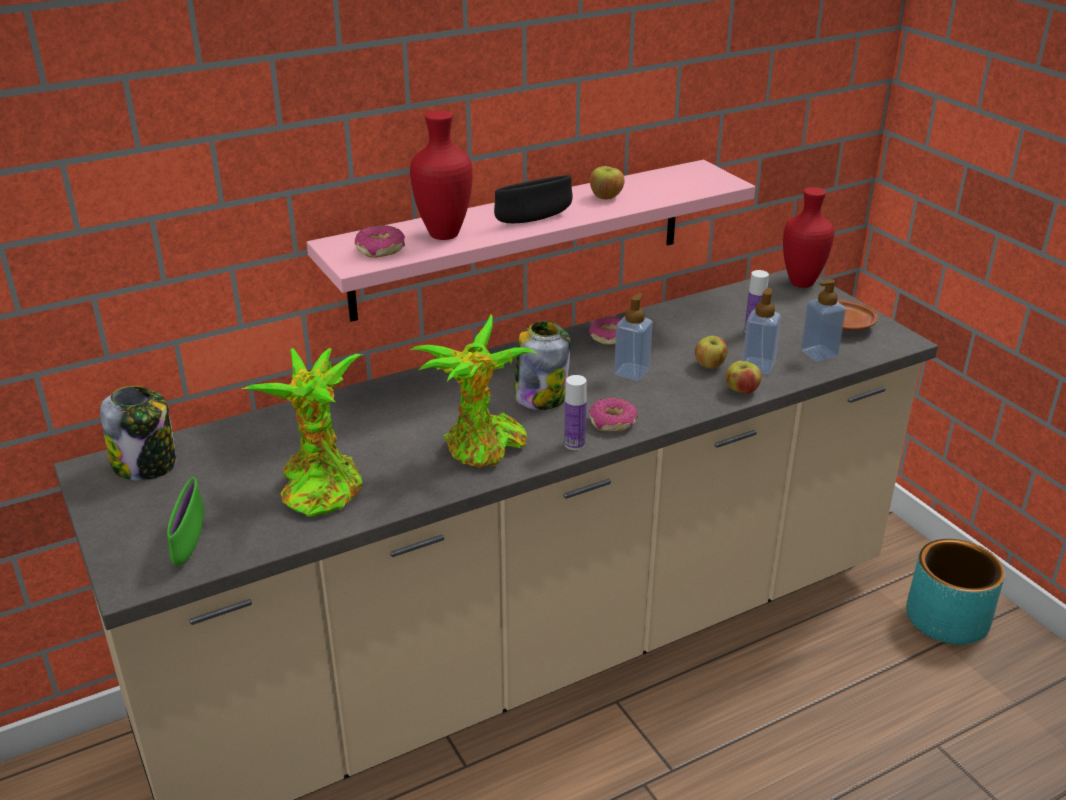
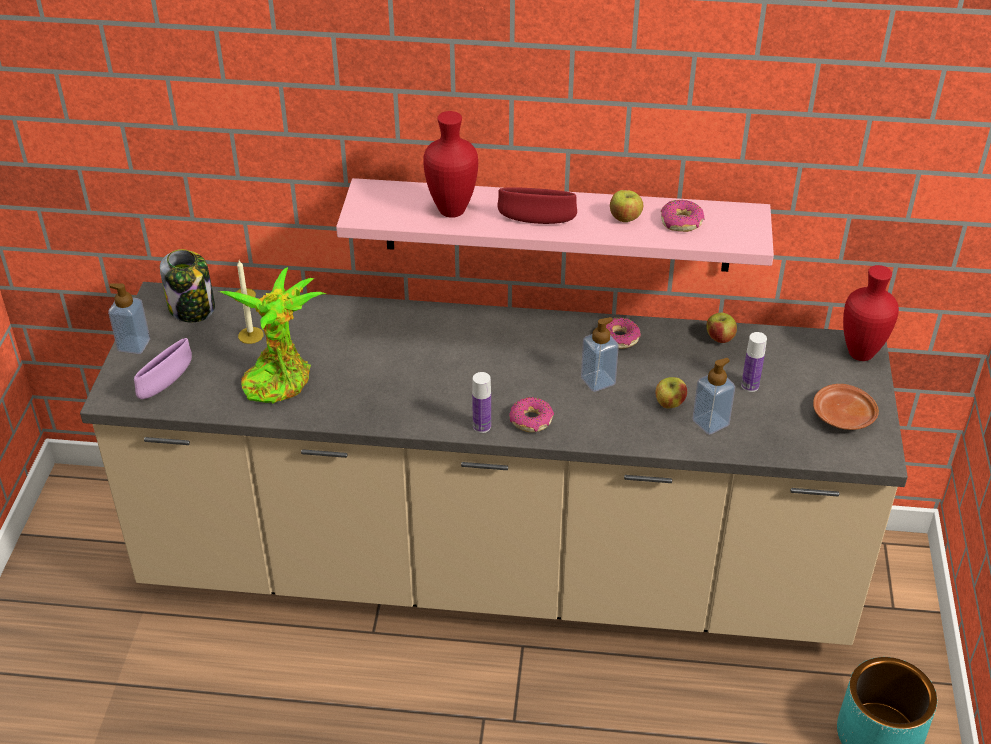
camera: 35 degrees right, 10 degrees up
(189, 542) = (166, 384): green bowl -> purple bowl
(244, 462) = (250, 335): none -> candle
(381, 249) = (392, 208): donut -> donut (681, 222)
(482, 449) = (412, 399): potted plant -> none
(533, 220) = (536, 221): black bowl -> red bowl
(540, 396) = (502, 371): jar -> none
(742, 391) = (667, 440): apple -> apple (720, 339)
(819, 353) = (780, 435): soap dispenser -> soap dispenser (134, 345)

